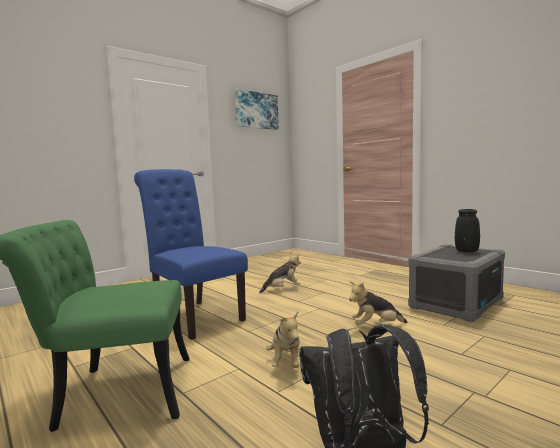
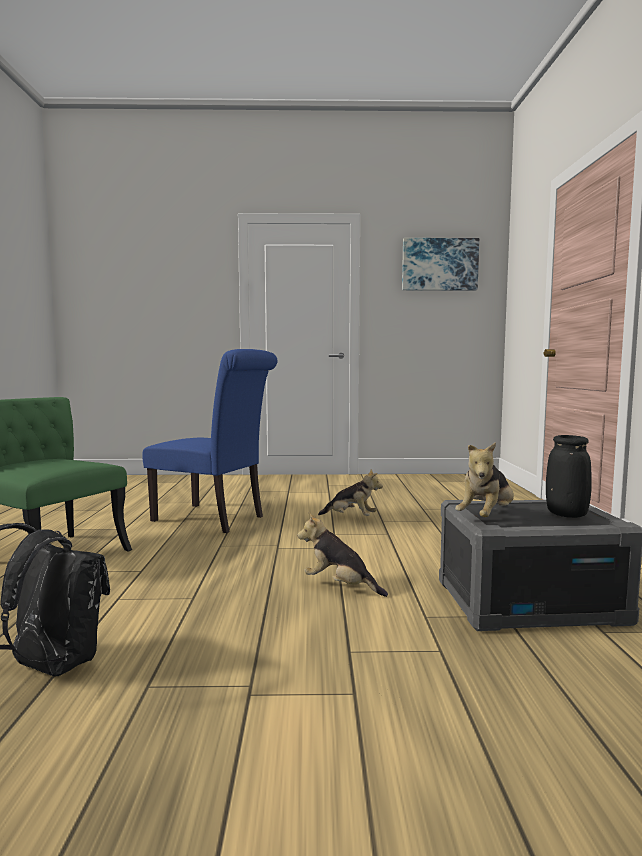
camera: 40 degrees right, 0 degrees up
(193, 316) = (214, 519): blue chair -> blue chair turned 120 degrees clockwise
(286, 362) = (180, 581): plush toy -> plush toy (486, 517)

